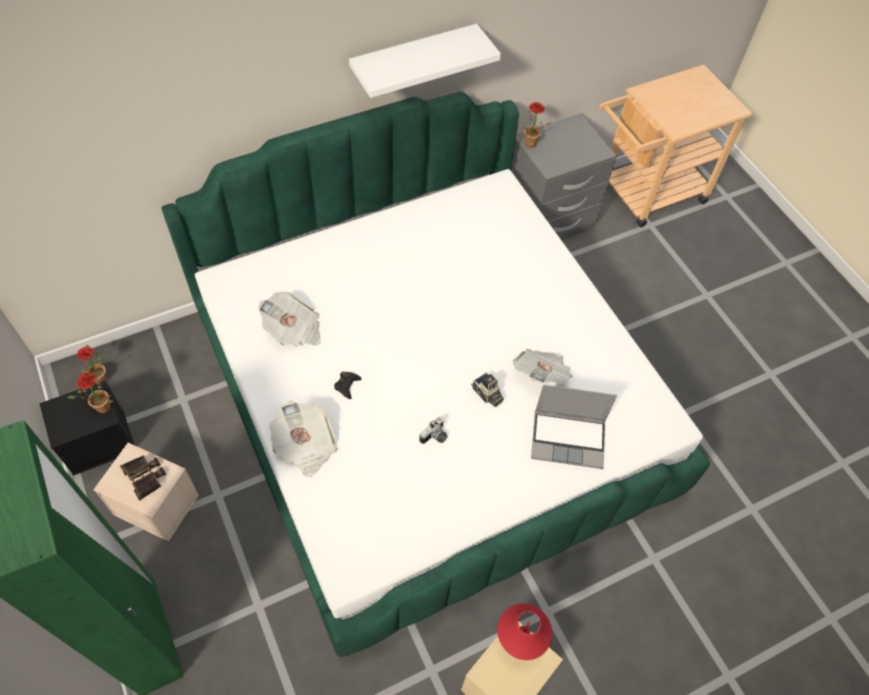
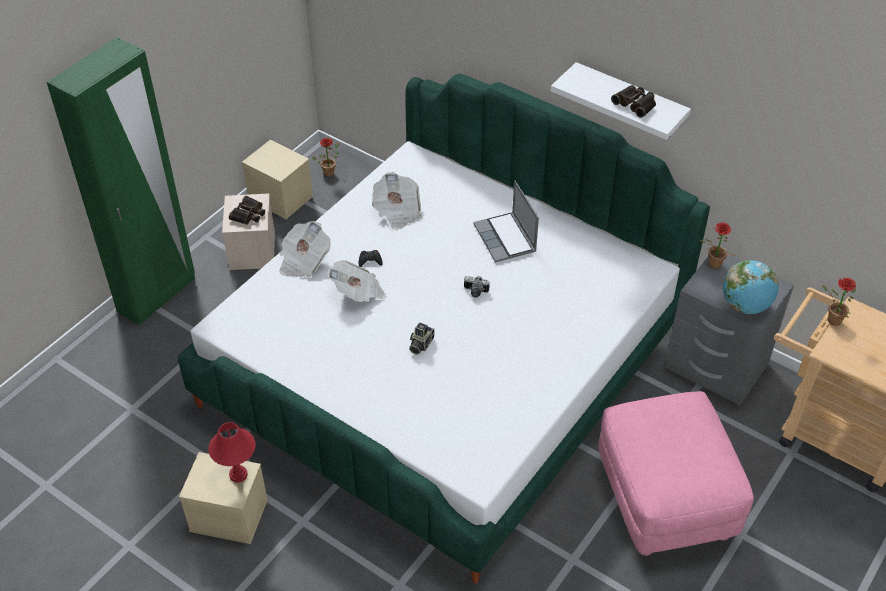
camera: 65 degrees right, 10 degrees down
(99, 440) = (281, 197): black storage box -> beige storage box
(100, 409) = (285, 168): potted plant -> potted plant (831, 320)
(435, 437) = (359, 328): camera -> camera (475, 292)
(444, 51) = (635, 104): none -> binoculars
(541, 374) = (467, 371): newspaper -> newspaper (358, 293)
(569, 439) = (415, 412): laptop -> laptop (506, 239)
(586, 151) = (745, 305): none -> globe
(655, 322) = (665, 499): none -> pink ottoman

